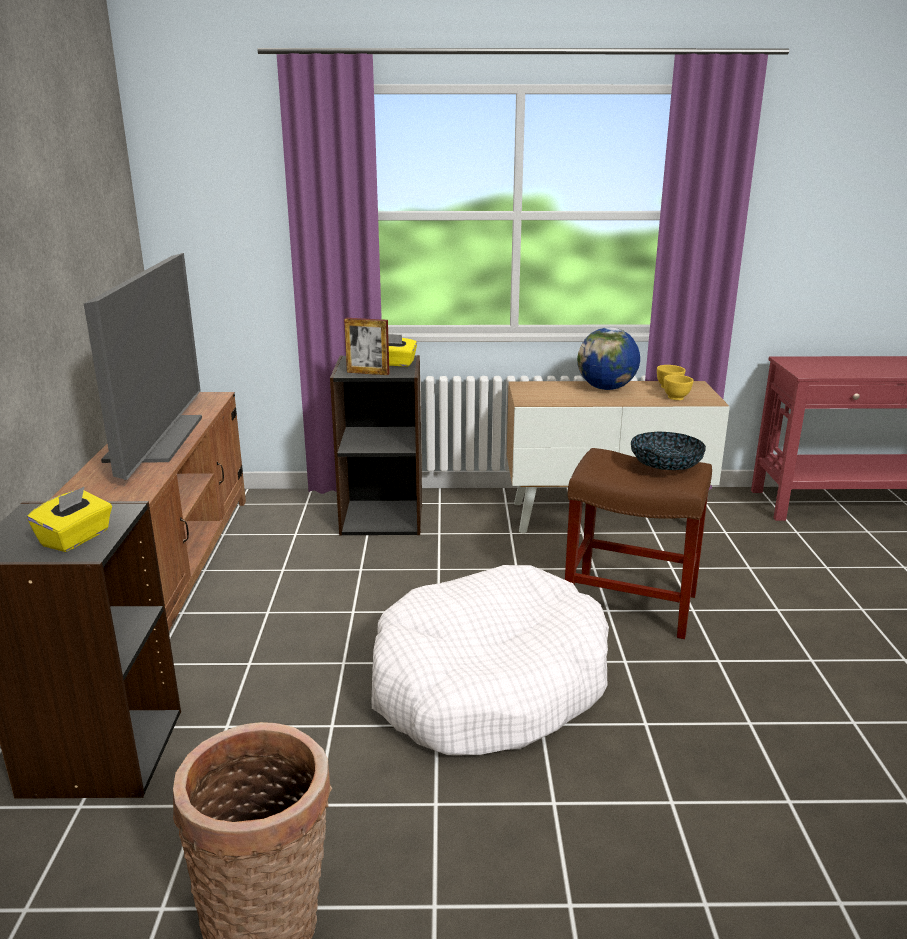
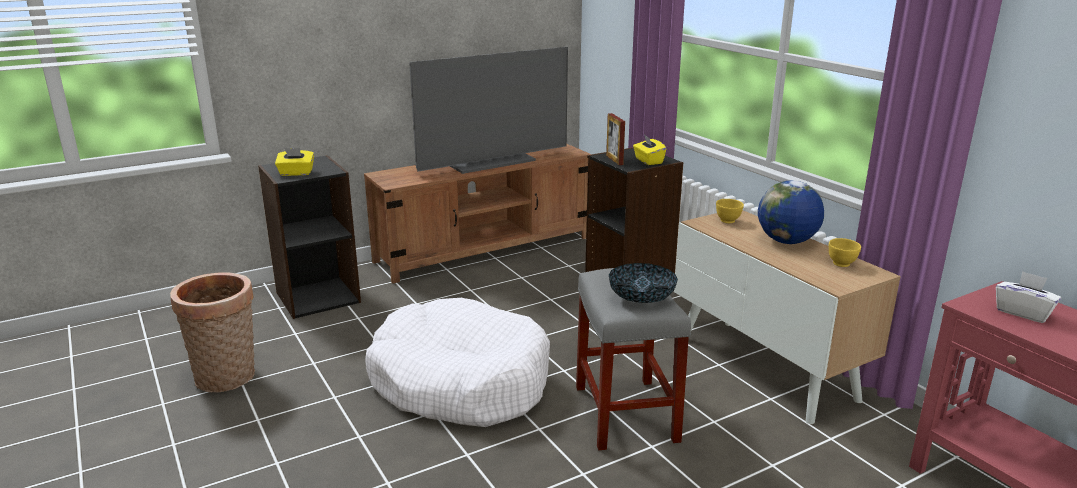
camera: 60 degrees right, 0 degrees up
(628, 604) = (624, 412): brown stool -> grey stool
(676, 398) = (814, 271): yellow bowl -> yellow bowl (728, 221)
(824, 366) = (1023, 312): none -> white tissue box

